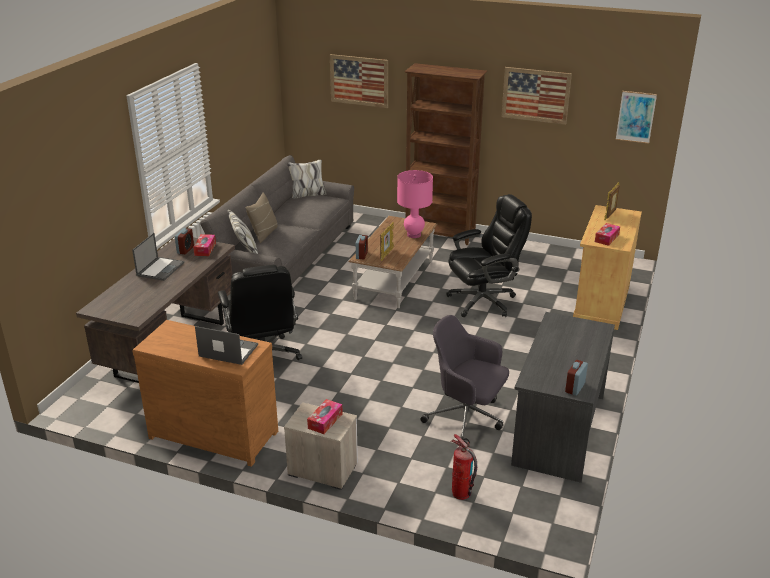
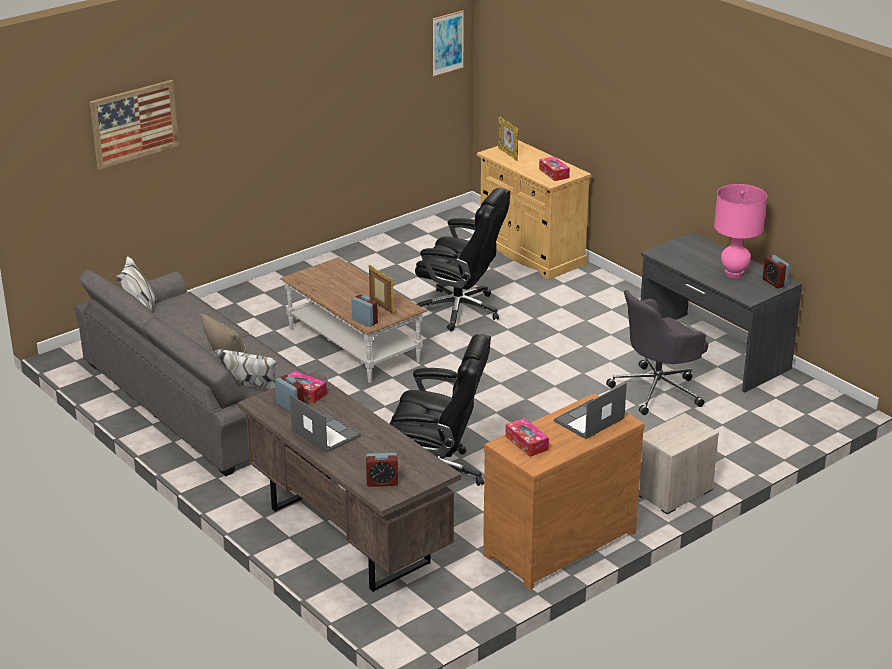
camera: 60 degrees left, 0 degrees up
(111, 303) = (382, 482): none -> alarm clock
(325, 421) = (681, 431): tissue box -> tissue box (526, 443)
(414, 235) = (352, 277): pink table lamp -> pink table lamp (734, 273)
(440, 234) = (281, 283): brown bookcase -> none
(461, 493) = (764, 429): fire extinguisher -> none
(483, 301) = (460, 310): black office chair -> black office chair turned 105 degrees clockwise
(536, 95) = (349, 58): picture -> none

